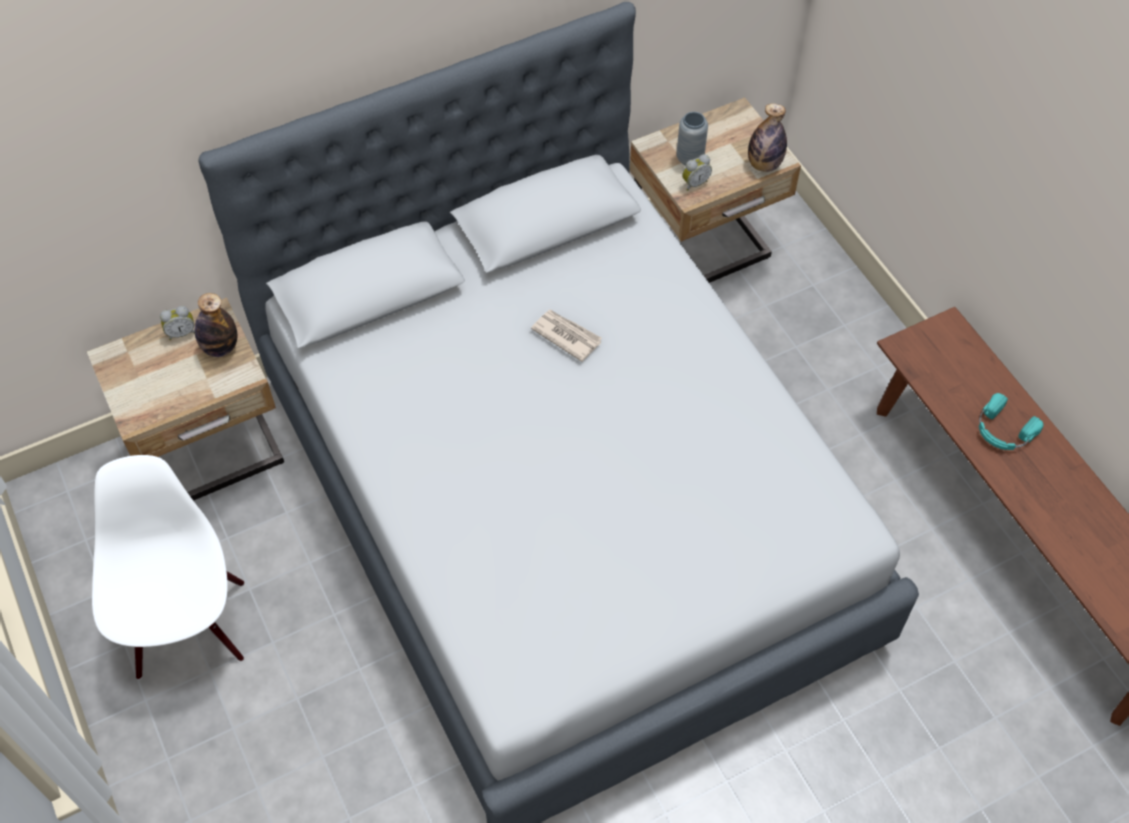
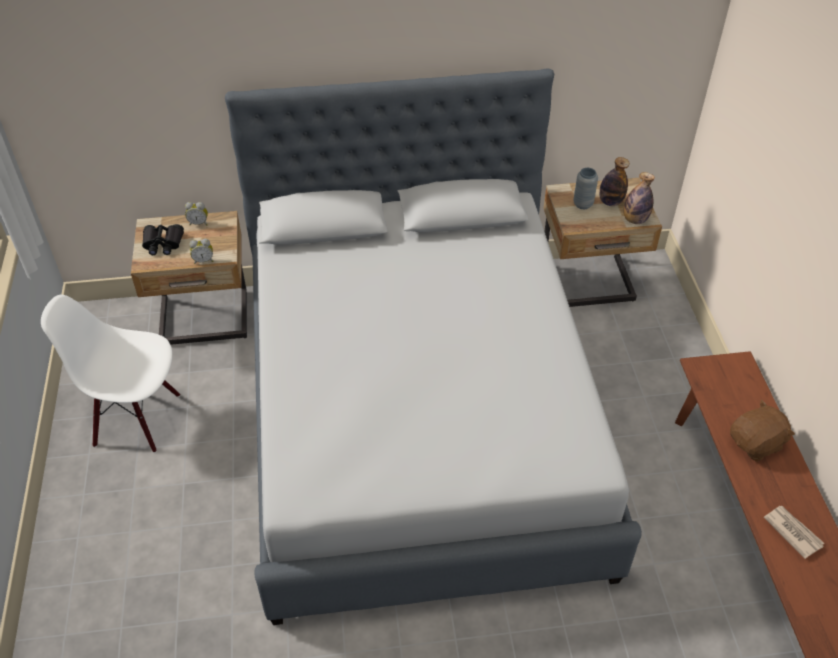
camera: 20 degrees right, 10 degrees down
(146, 380) = (163, 244): none -> black binoculars
(188, 628) = (138, 418): white chair -> white chair turned 90 degrees counterclockwise
(220, 347) = (218, 237): bottle -> bottle (610, 202)
(566, 335) = (442, 283): newspaper -> newspaper (792, 531)
(694, 183) = (579, 219): alarm clock -> alarm clock (203, 260)
(1003, 430) = (756, 444): turquoise headphones -> brown plush toy

